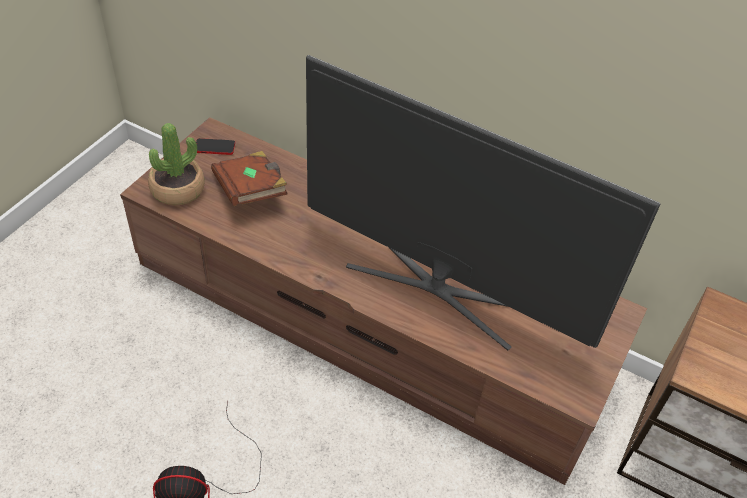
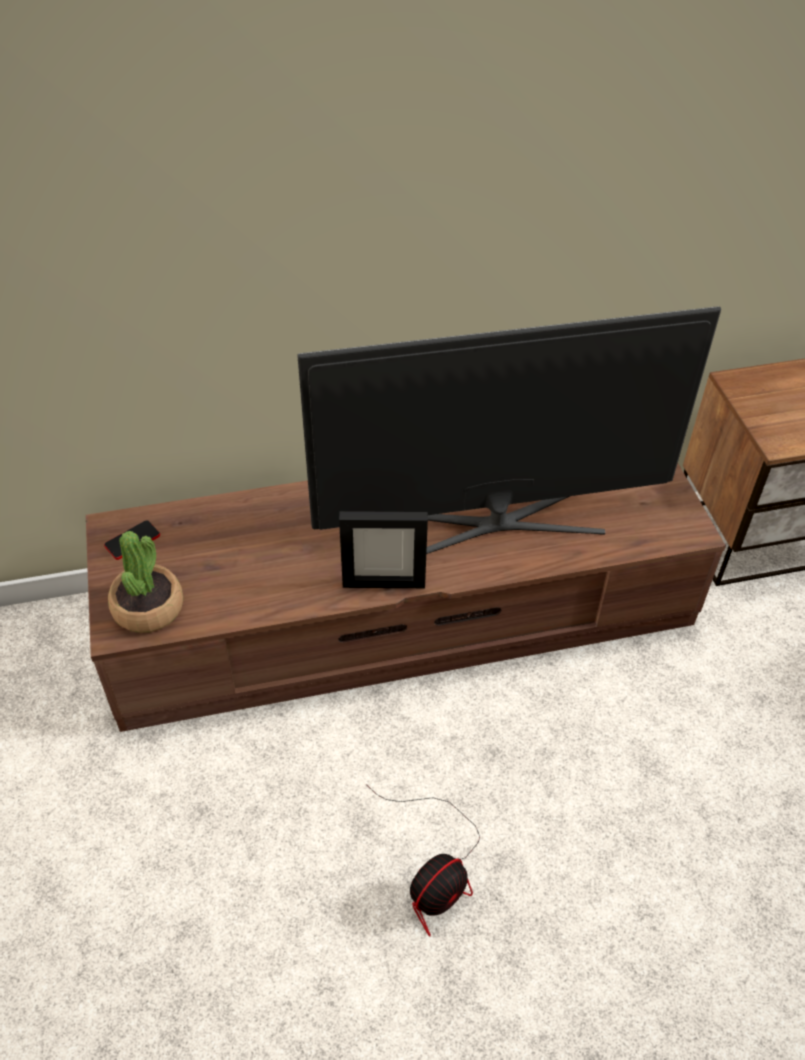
camera: 40 degrees left, 0 degrees up
(251, 191) = (226, 557): brown book -> none
(321, 271) = (383, 582): none -> picture frame

